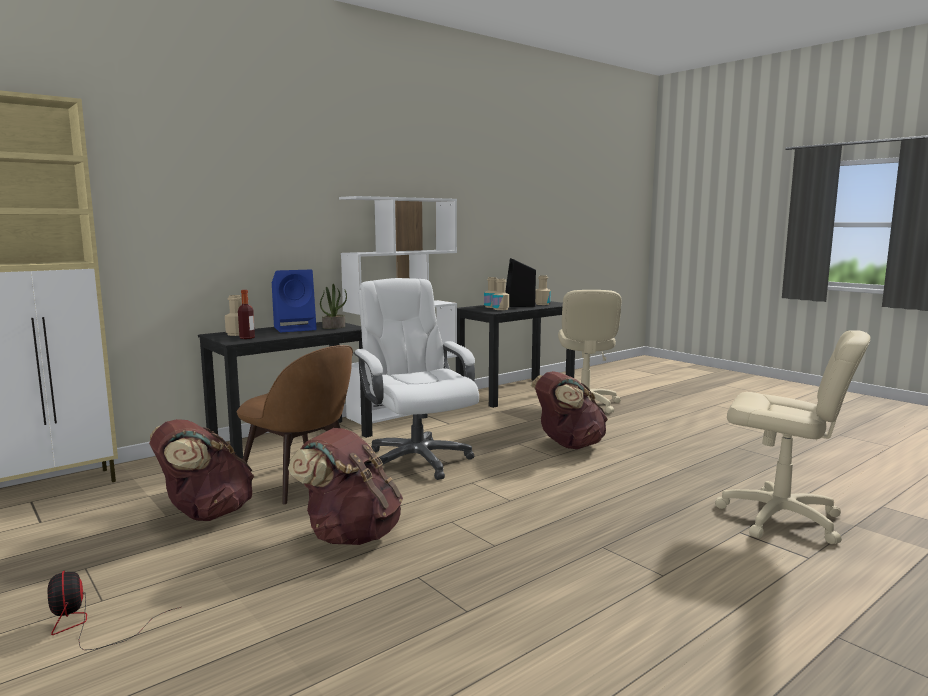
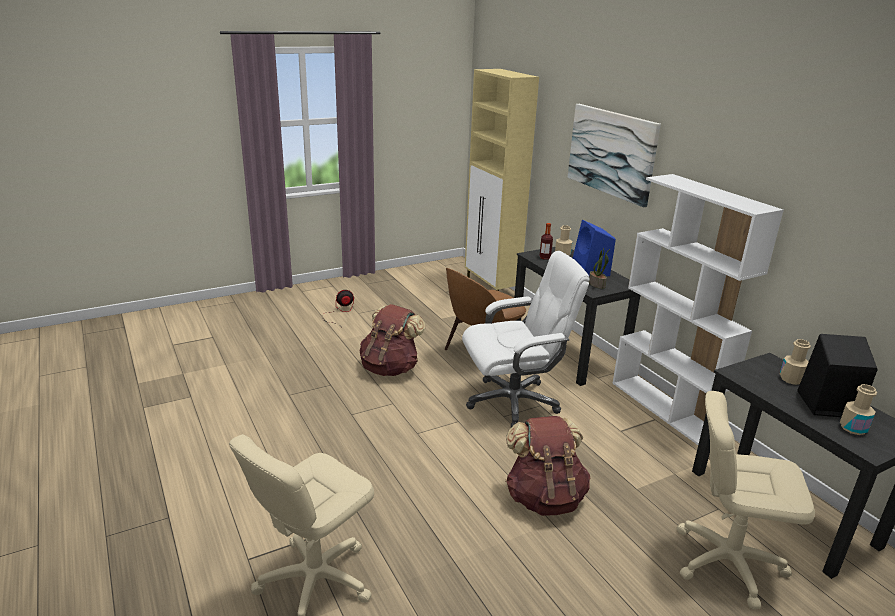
camera: 100 degrees right, 15 degrees up
(205, 514) = (439, 328): brown backpack -> none
(245, 194) = (611, 153): none -> picture
(500, 309) = (766, 381): beige bottle -> none

